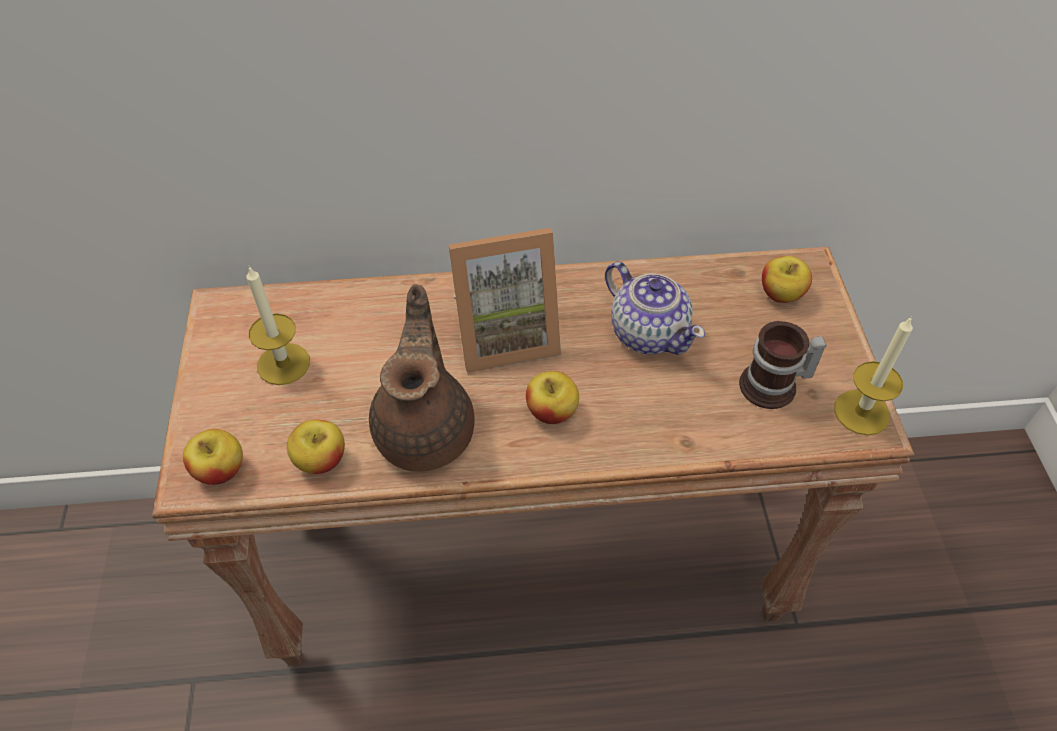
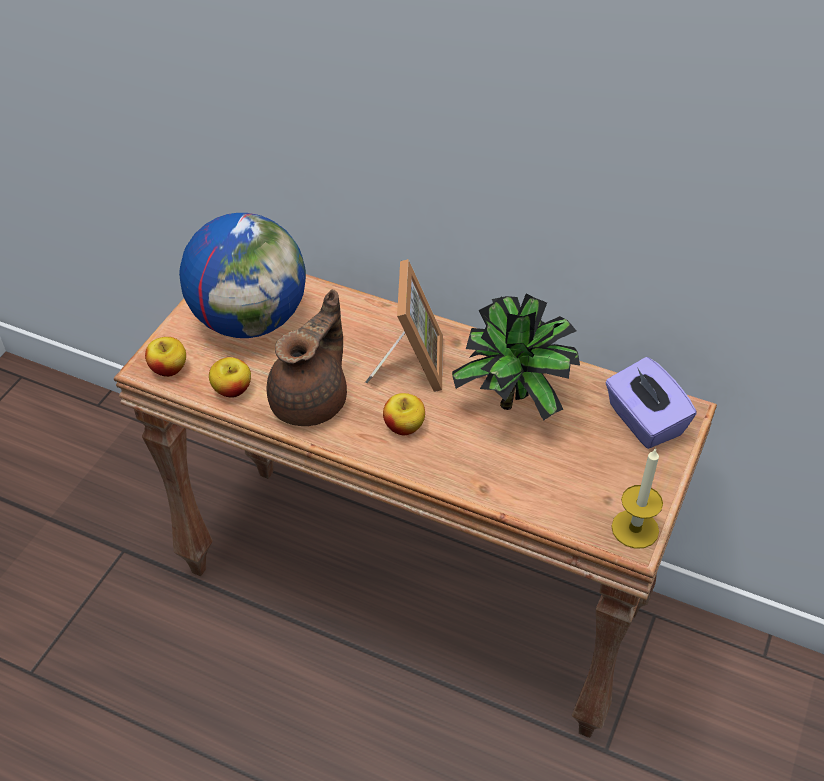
camera: 30 degrees right, 5 degrees down
(283, 364) = (250, 320): candle -> globe
(505, 335) = (410, 363): picture frame -> picture frame turned 105 degrees counterclockwise
(648, 332) = (515, 405): teapot -> potted plant
(774, 387) = (580, 482): mug -> none
(781, 294) = (643, 421): apple -> purple tissue box

